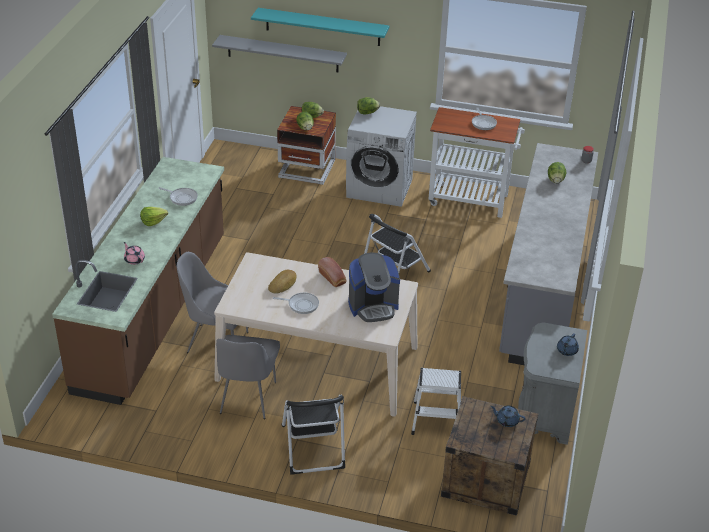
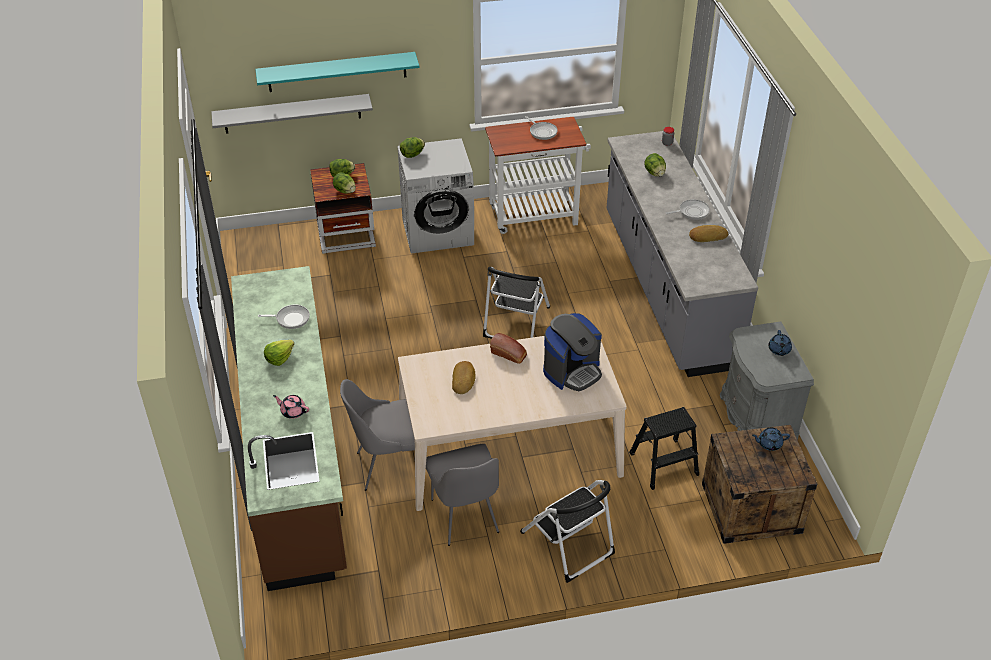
camera: 25 degrees left, 5 degrees up
(301, 305) = (499, 396): frying pan -> frying pan (691, 212)
(436, 419) = (663, 463): white step ladder -> black step ladder
(562, 240) = (707, 236): none -> bread

